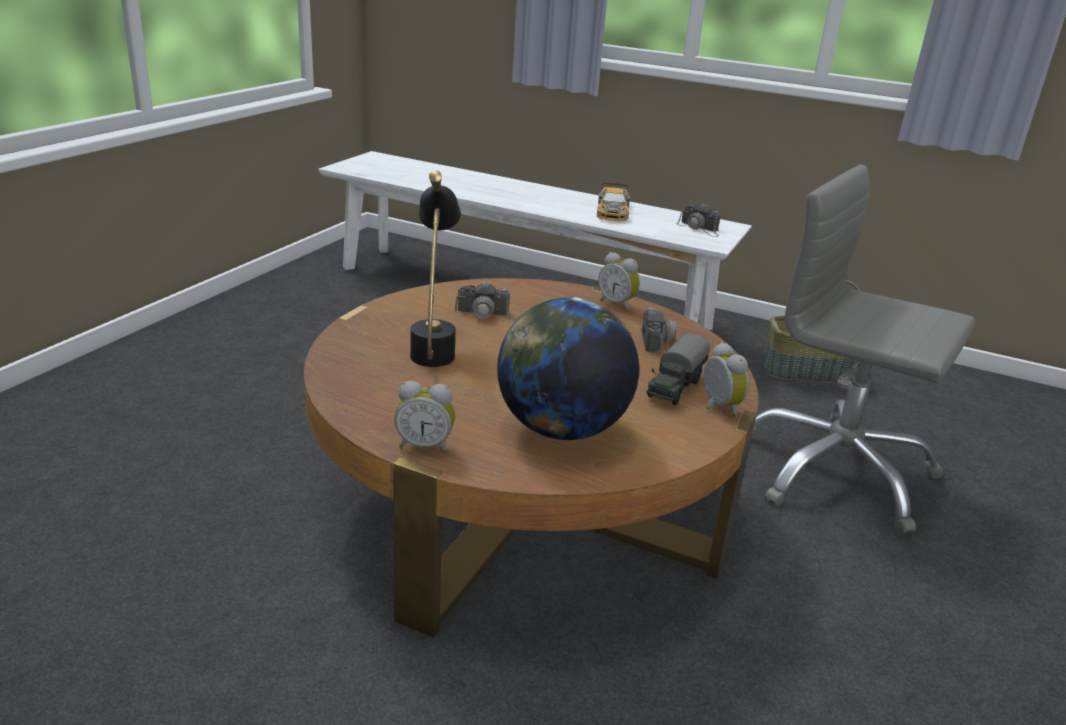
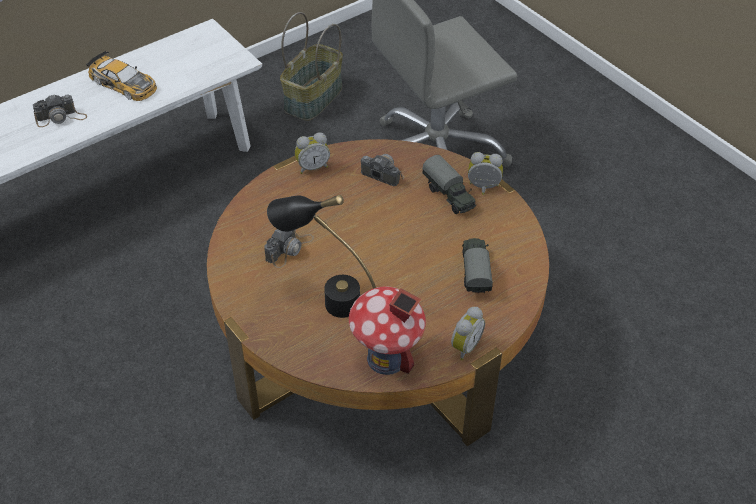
camera: 60 degrees left, 20 degrees up
(367, 397) = (386, 358): none -> toy house
(561, 430) = (475, 273): globe -> toy truck
(699, 228) = (201, 52): camera -> camera (61, 117)

